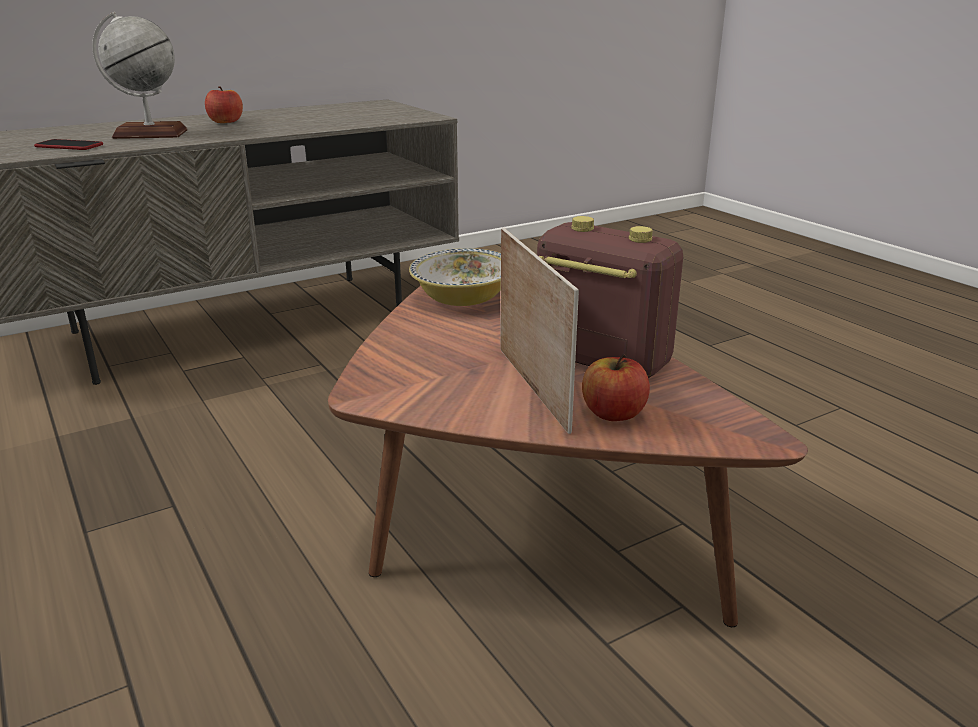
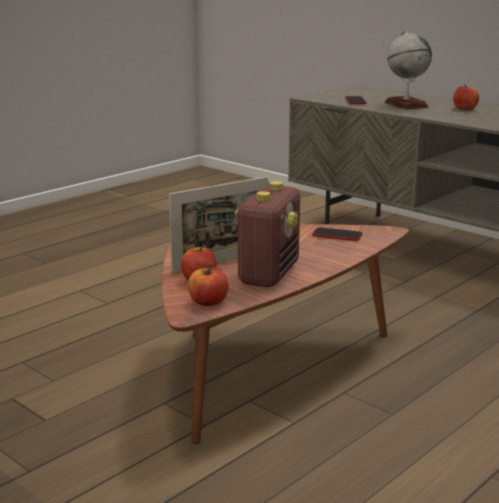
camera: 75 degrees right, 5 degrees down
(463, 300) = (337, 235): bowl -> phone
(710, 416) = (208, 302): none -> apple

